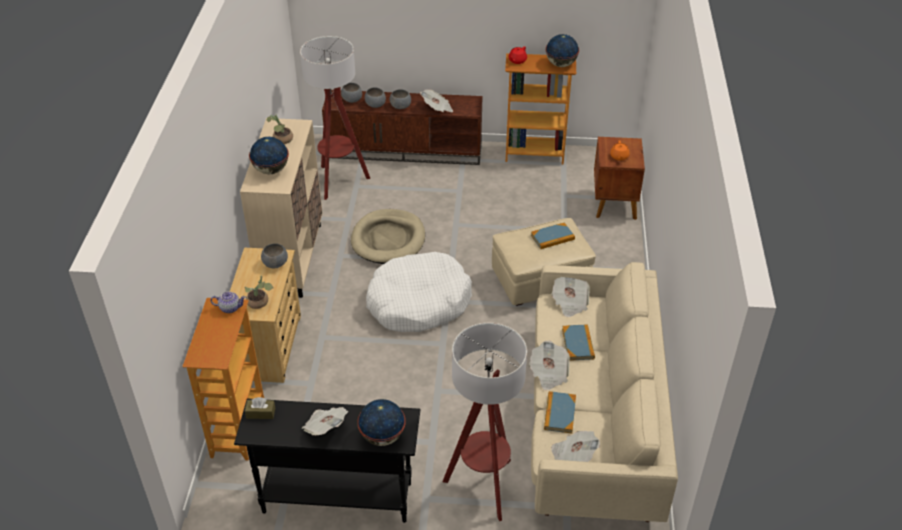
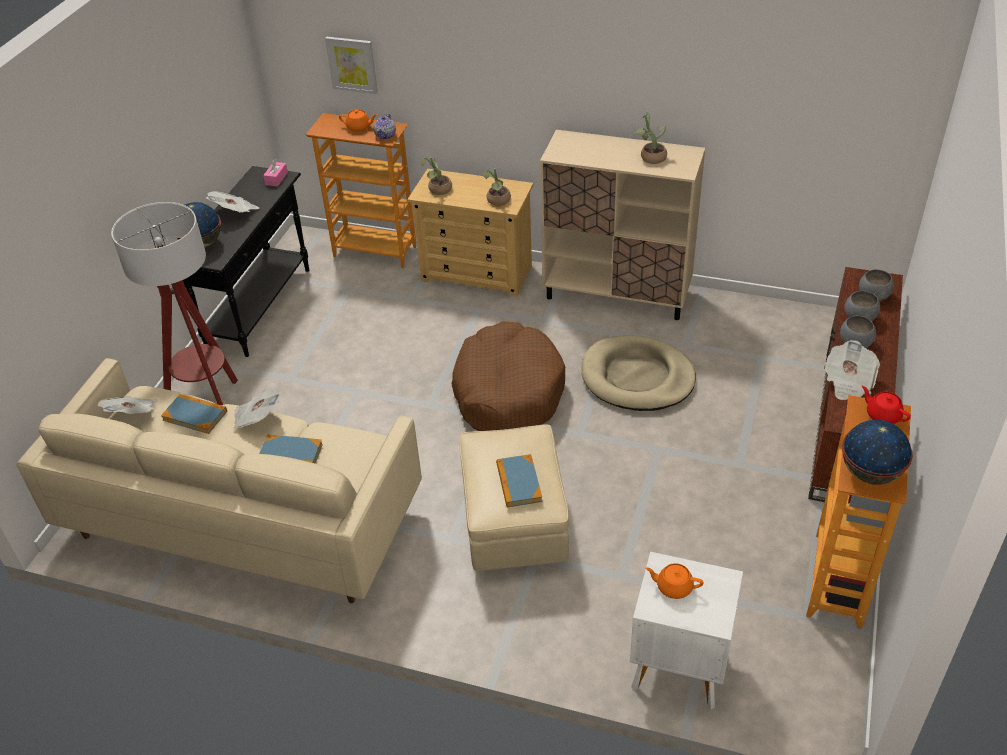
camera: 105 degrees right, 0 degrees up
(178, 295) = (352, 64): none -> picture
(214, 330) = (359, 127): none -> orange teapot
(260, 413) = (276, 178): brown tissue box -> pink tissue box
(270, 170) = (590, 148): globe -> none
(276, 263) = (497, 202): grey bowl -> potted plant
(339, 181) = (773, 342): floor lamp -> none
(418, 302) = (508, 392): white dog bed -> brown dog bed
(570, 303) = (366, 462): newspaper -> none
(614, 205) = (677, 666): brown nightstand -> white nightstand

